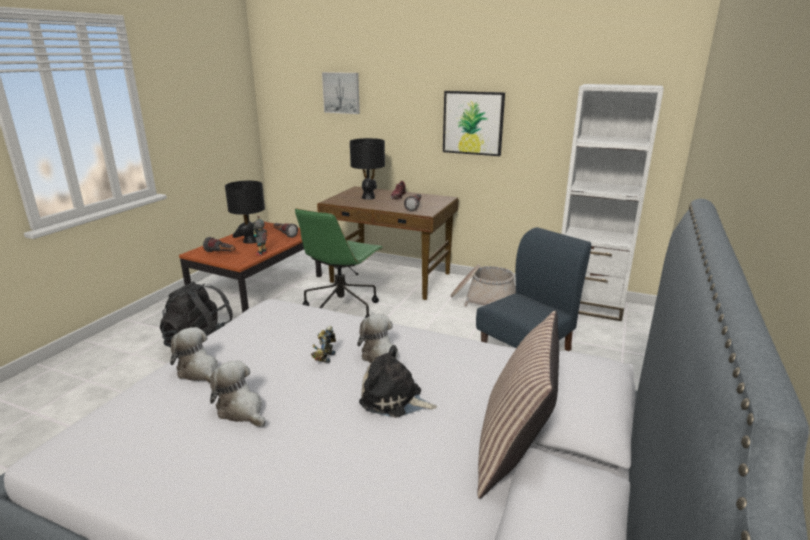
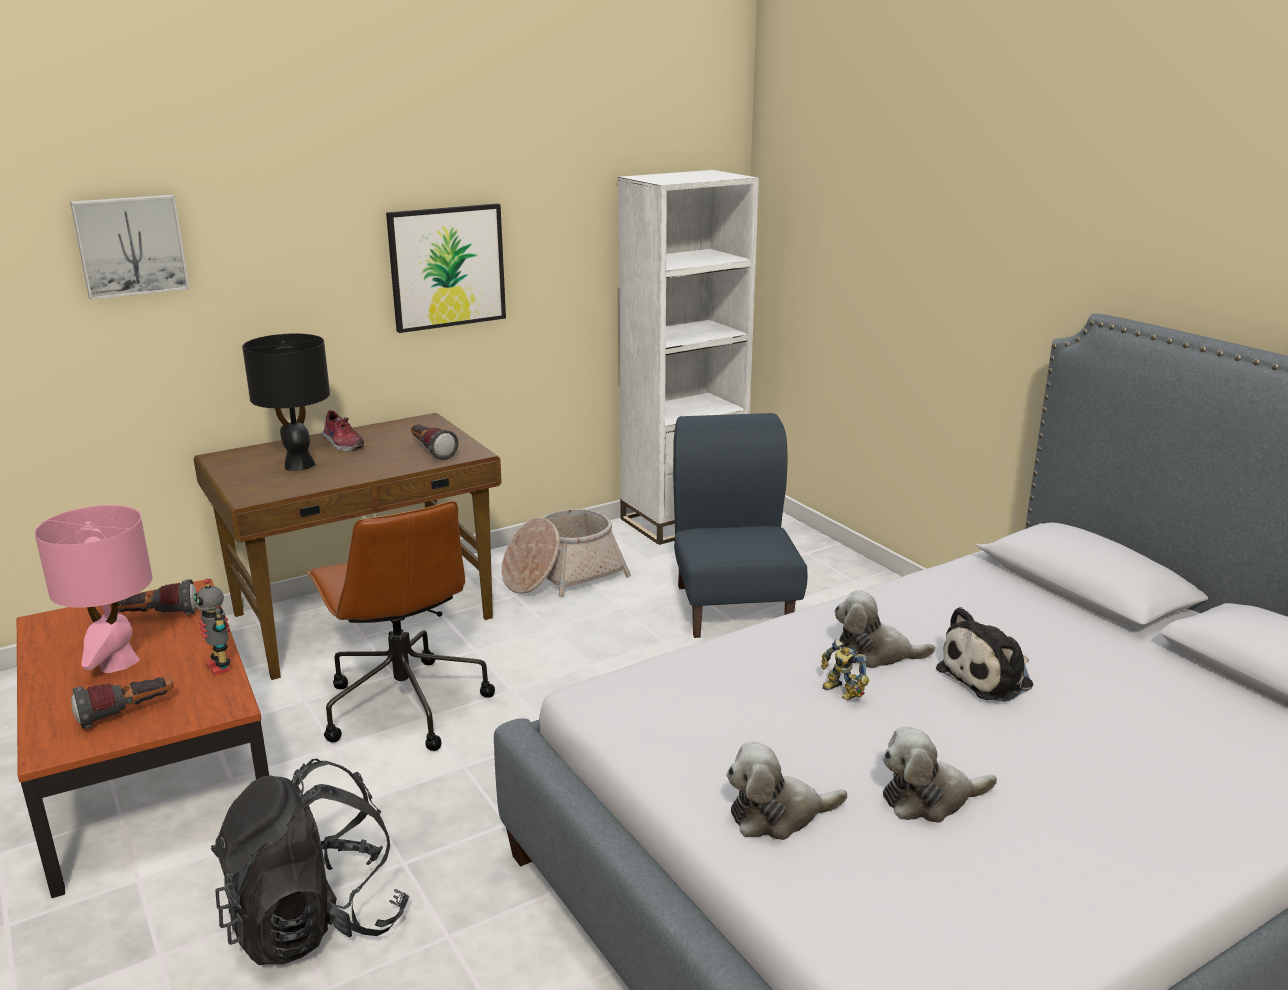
camera: 55 degrees left, 0 degrees up
(250, 241) = (118, 663): black table lamp -> pink table lamp
(342, 309) = (403, 705): green office chair -> brown office chair
(514, 452) = (1135, 645): pillow -> none

